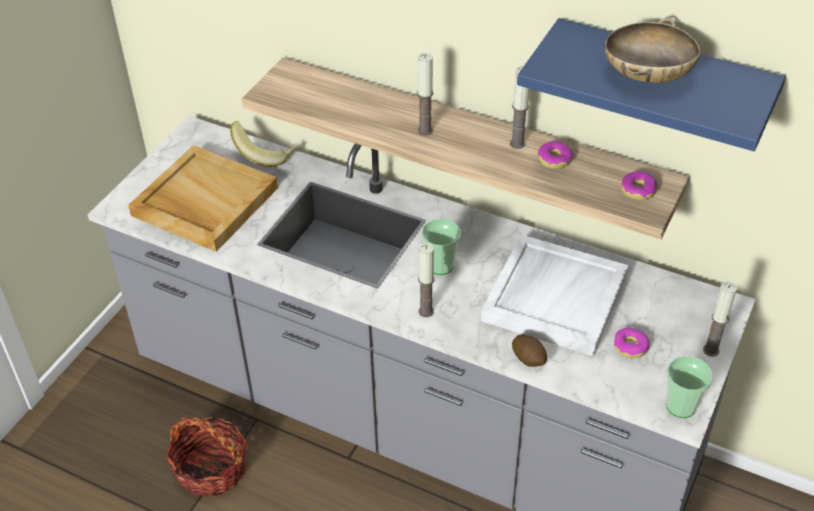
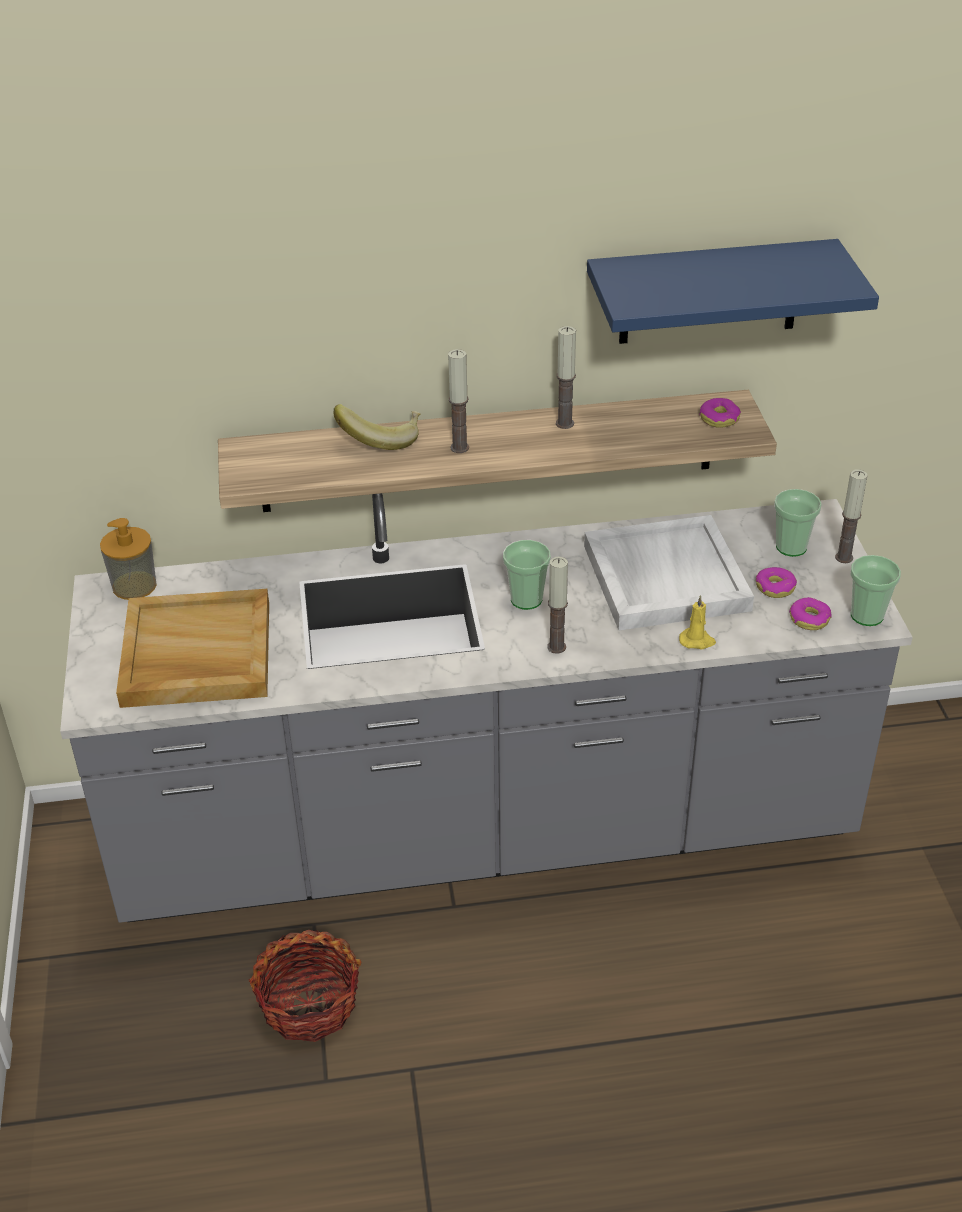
camera: 35 degrees left, 5 degrees down
(213, 138) = (134, 585): none -> soap dispenser
(265, 154) = (217, 576): banana -> banana (381, 439)
(529, 358) = (697, 641): potato -> yellow candle
(554, 159) = (615, 423): donut -> donut (809, 619)
(647, 75) = (727, 278): beige bowl -> none
(676, 321) = (791, 547): none -> cup

